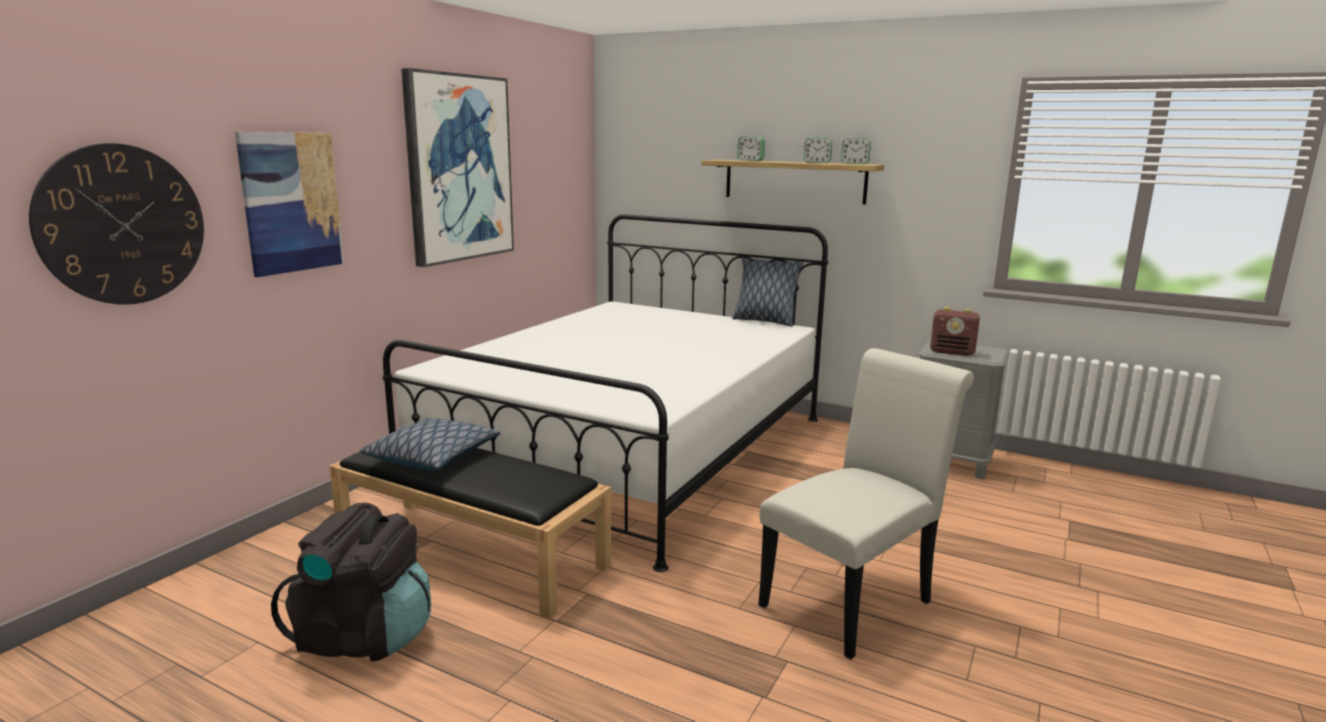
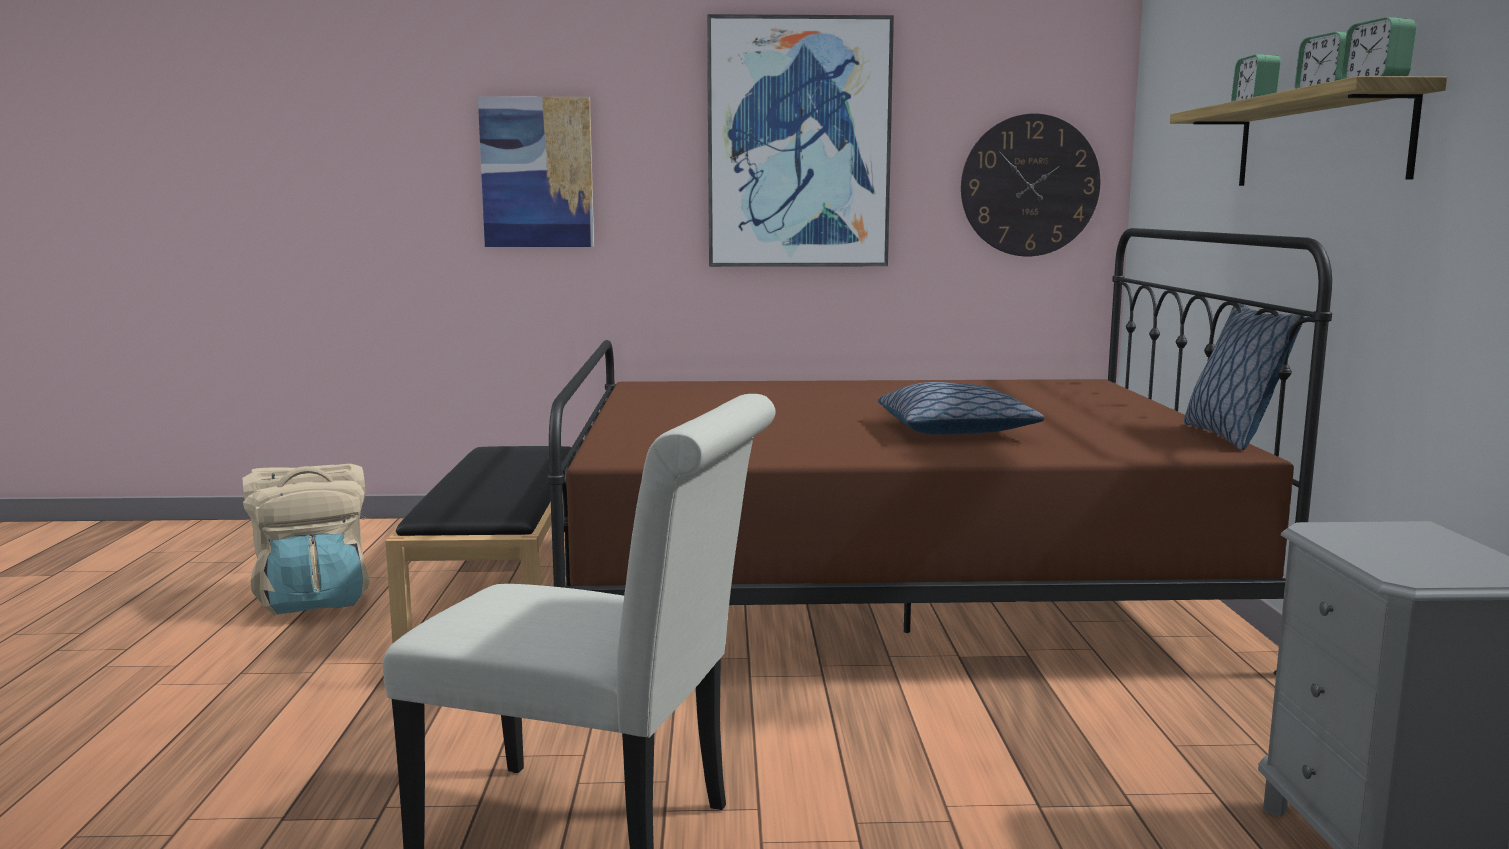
camera: 60 degrees right, 5 degrees down
(122, 225) = (363, 181): wall clock -> wall clock (1029, 185)
(364, 636) = (314, 600): black backpack -> beige backpack
(432, 457) = (507, 463): pillow -> pillow (955, 430)
(628, 450) = (887, 587): white bed -> brown bed
(952, 352) = (1363, 543): radio -> none

